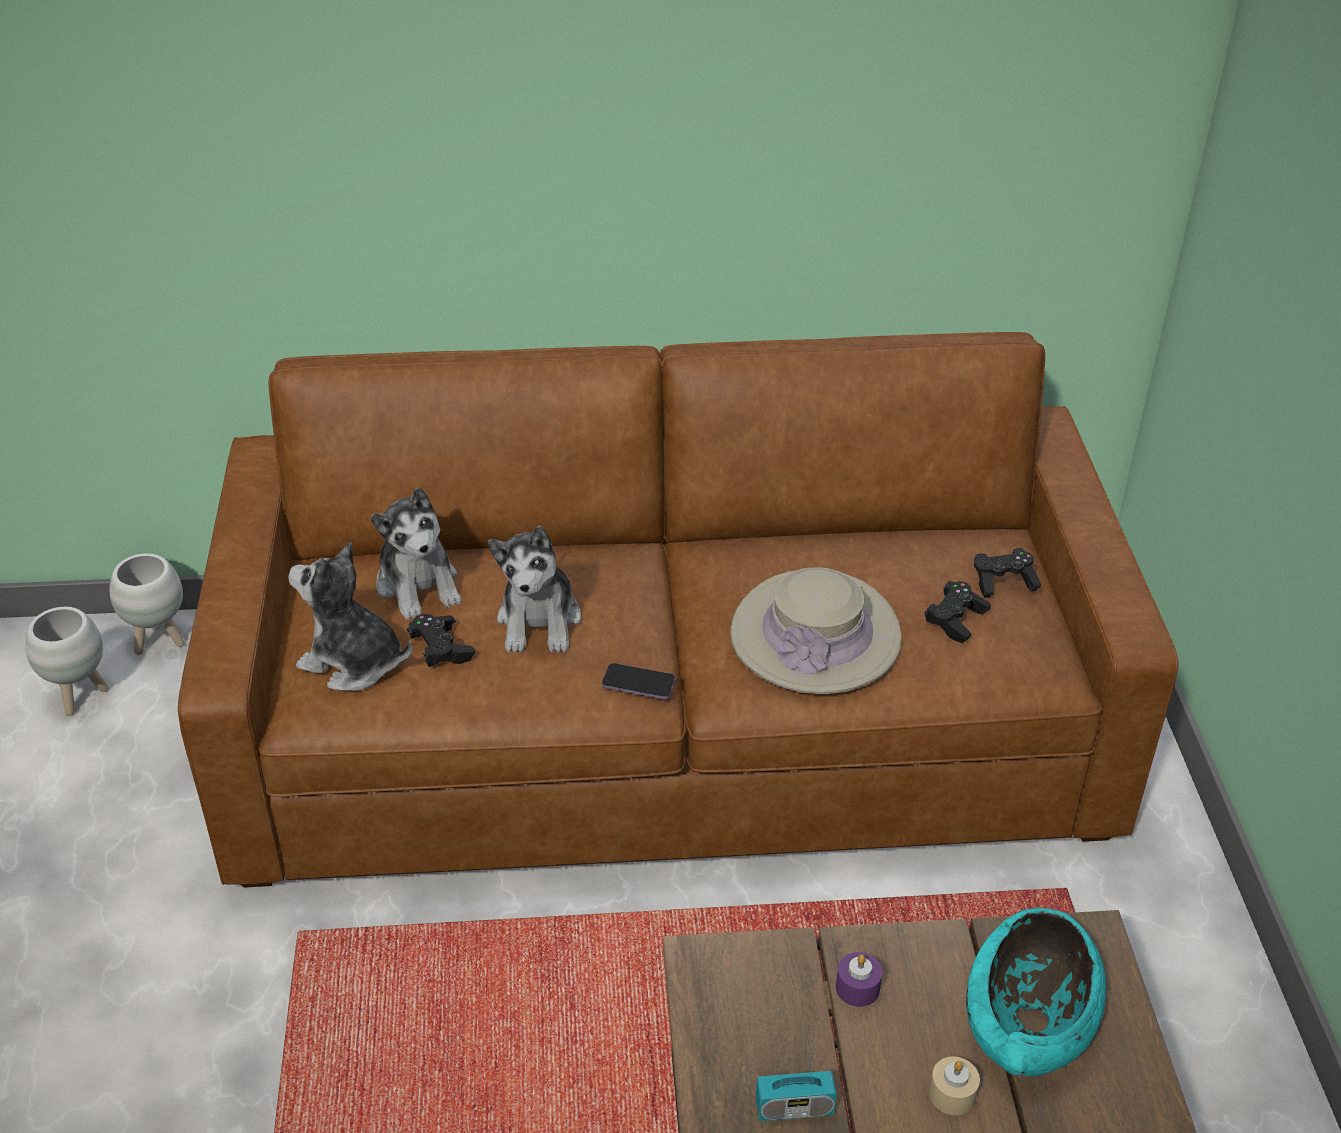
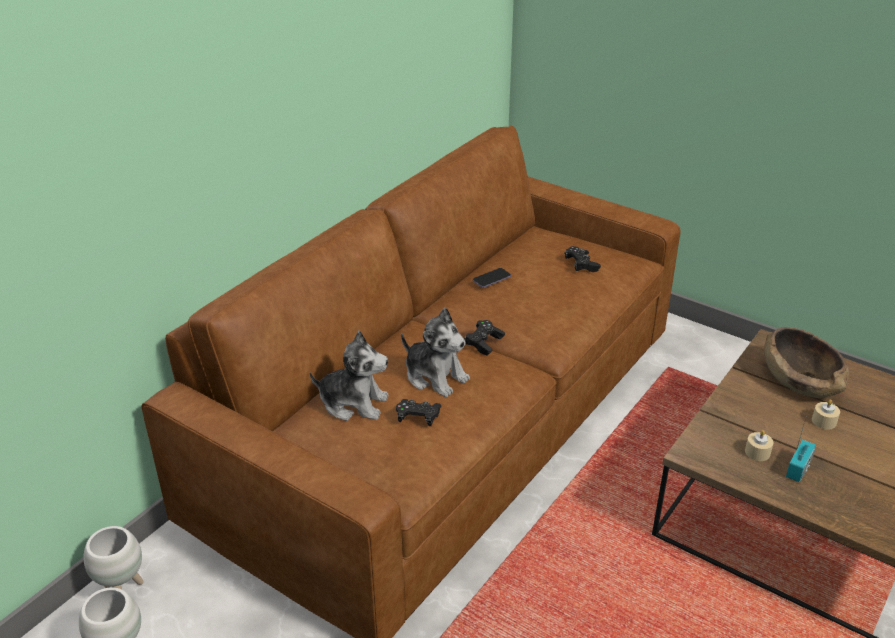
camera: 50 degrees left, 5 degrees down
(353, 663) = (388, 454): plush toy -> none
(638, 683) = (518, 368): phone -> phone (491, 279)
(783, 1039) = (757, 452): none -> beige candle
(815, 636) = (548, 303): beige hat -> none
(857, 988) = (745, 416): purple candle -> none
(1003, 582) = (571, 243): black game controller -> black game controller (484, 343)
(1030, 1020) = (800, 380): turquoise bowl -> brown bowl

